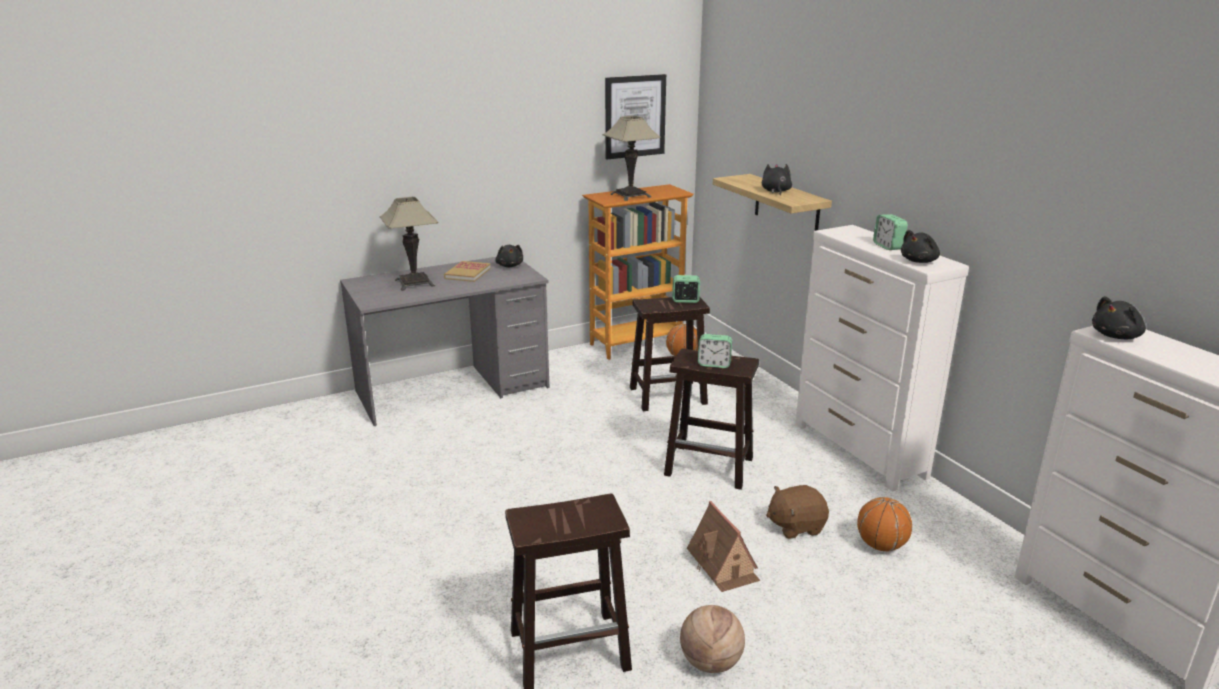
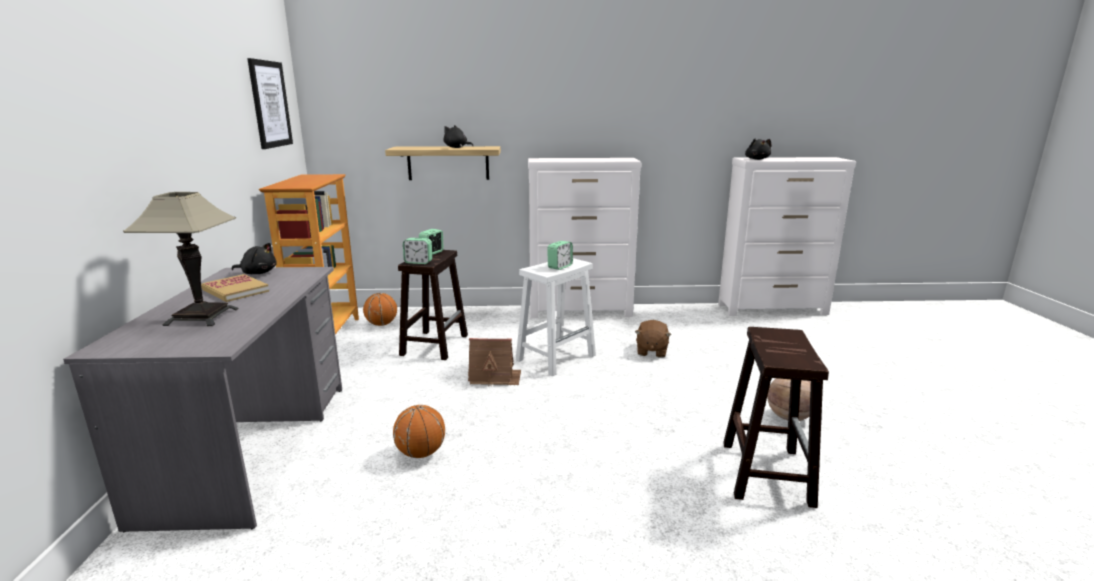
camera: 65 degrees left, 5 degrees down
(630, 195) = (305, 182): table lamp -> none
(710, 466) = (556, 357): brown stool -> white stool
(723, 566) = (683, 385): toy house -> toy house (494, 377)
(881, 546) = (685, 335): basketball -> basketball (421, 453)
(888, 246) = (583, 159): alarm clock -> alarm clock (418, 262)
(920, 261) = (618, 159): black plush toy -> none

